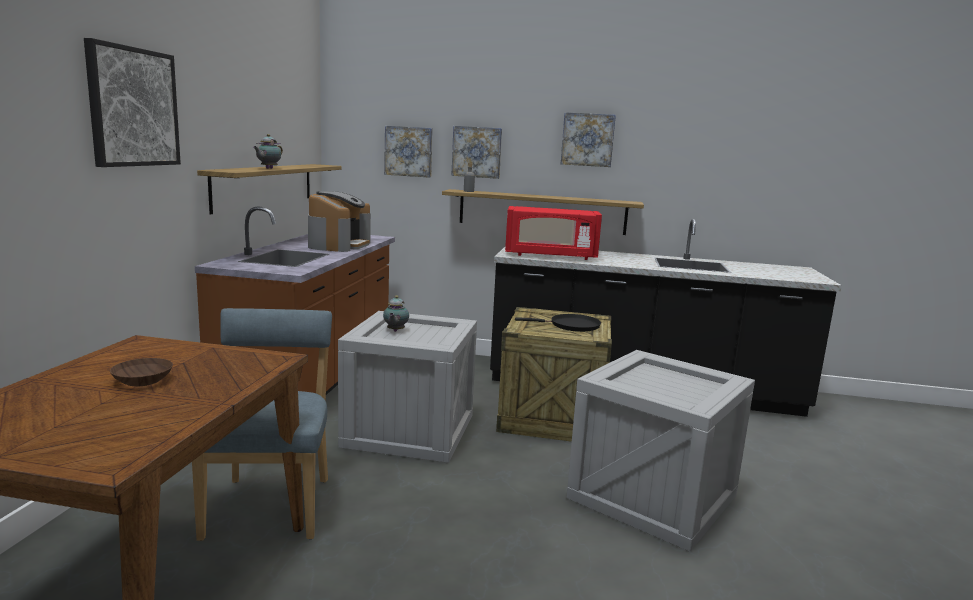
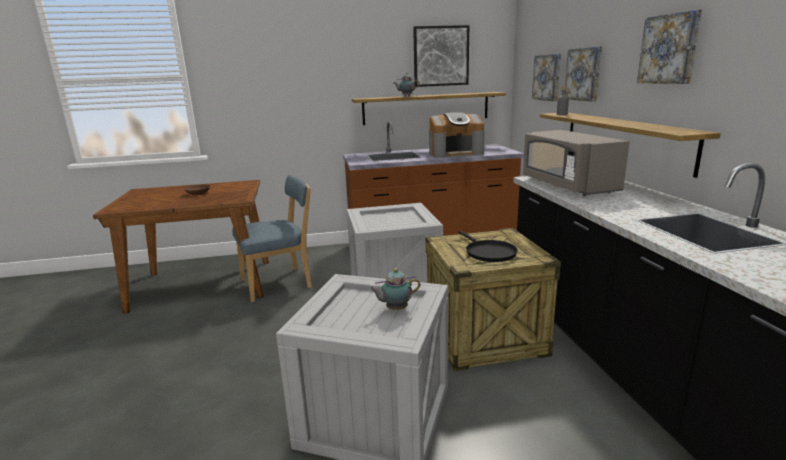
camera: 70 degrees right, 5 degrees up
(133, 107) = (299, 66): picture -> picture (441, 56)
(395, 331) = (392, 215): teapot -> teapot (395, 309)
(550, 256) = (567, 185): red microwave -> grey microwave

